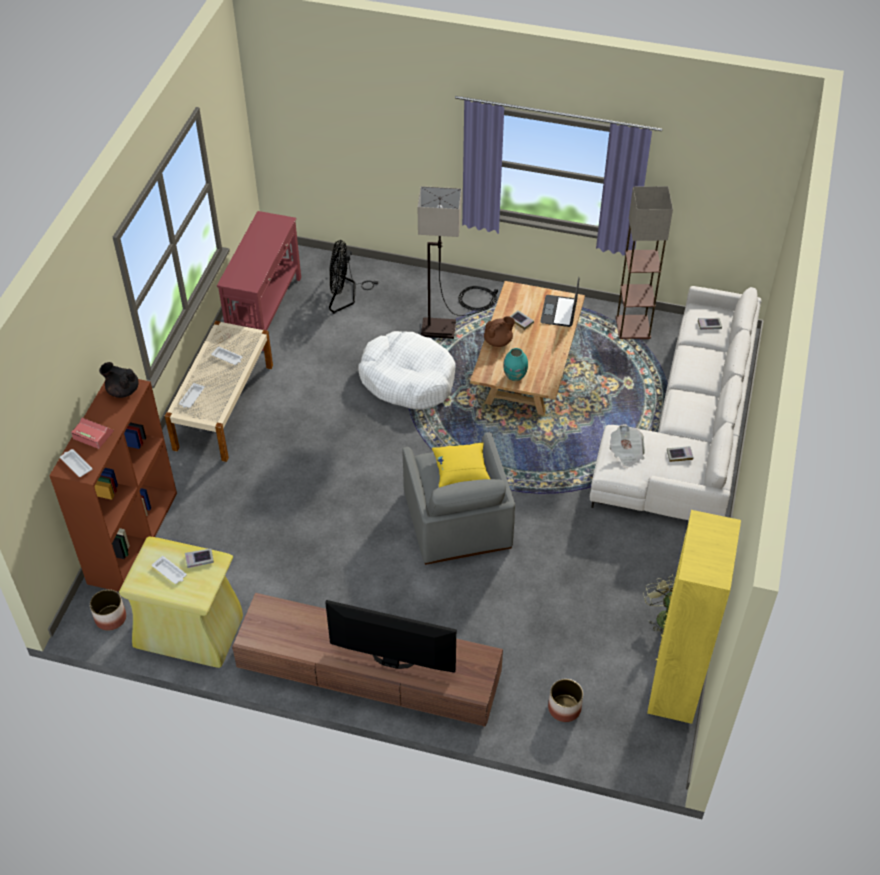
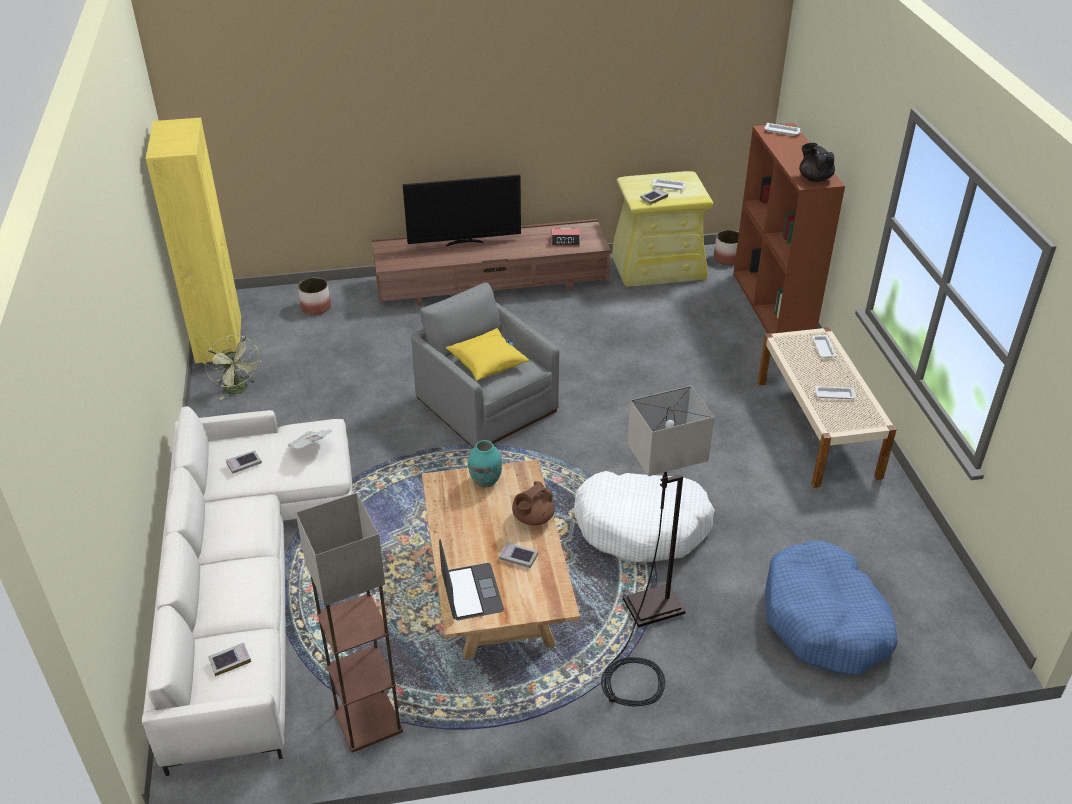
camera: 155 degrees right, 10 degrees down
(93, 435) = (795, 148): alarm clock -> alarm clock (565, 241)
(122, 390) = (814, 178): black teapot -> black teapot turned 120 degrees counterclockwise
(266, 309) = (899, 554): red console table -> none
(346, 292) = (825, 620): black fan -> blue dog bed

